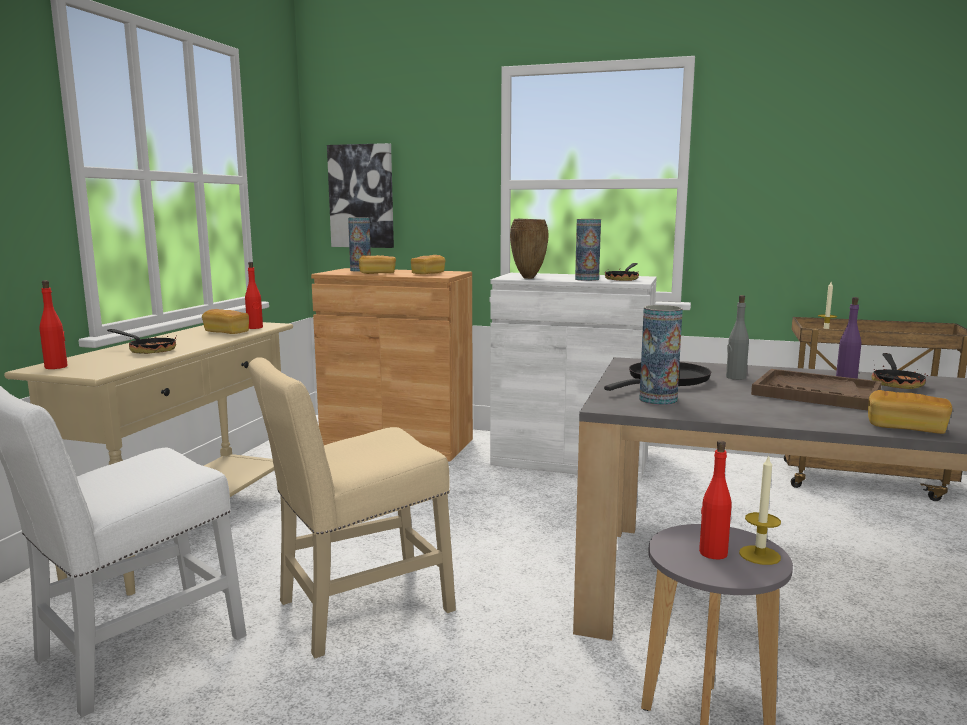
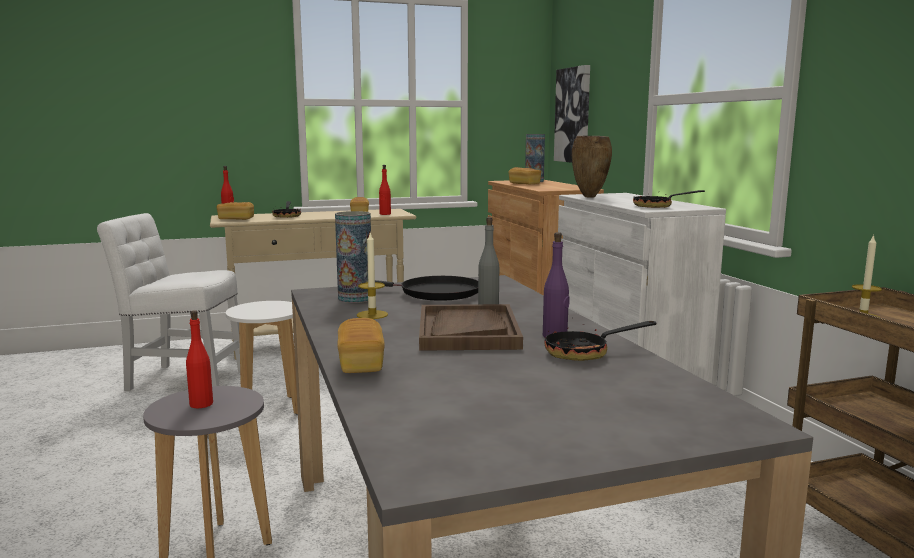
camera: 55 degrees right, 0 degrees up
(357, 610) = (270, 408): beige chair -> white stool
(428, 273) = (553, 187): bread -> bread (236, 219)
(587, 279) = (625, 203): vase -> none
(759, 555) = (208, 417): candle -> candle (372, 315)

